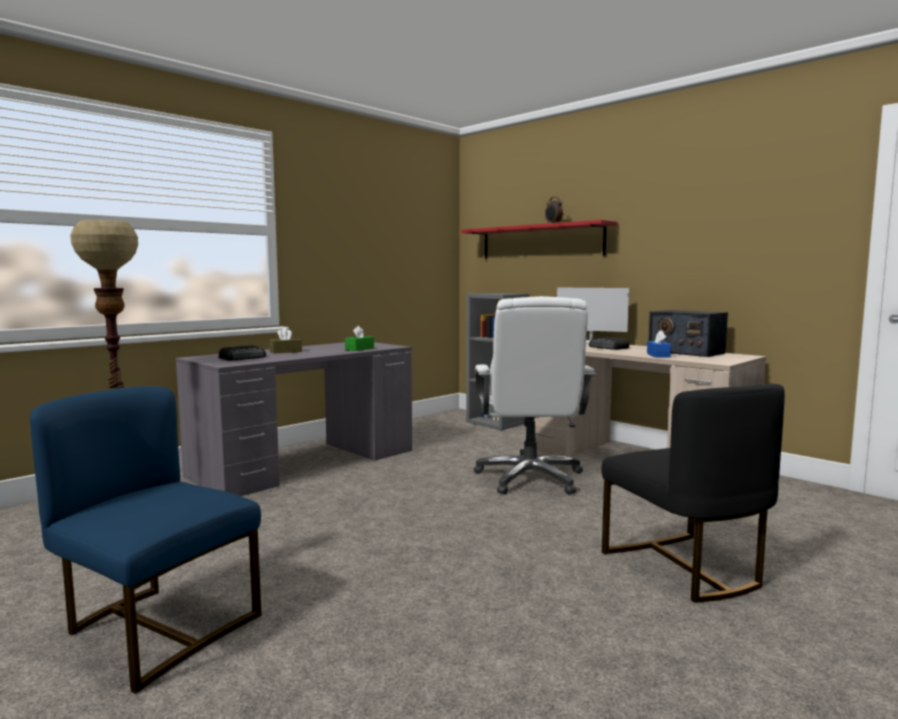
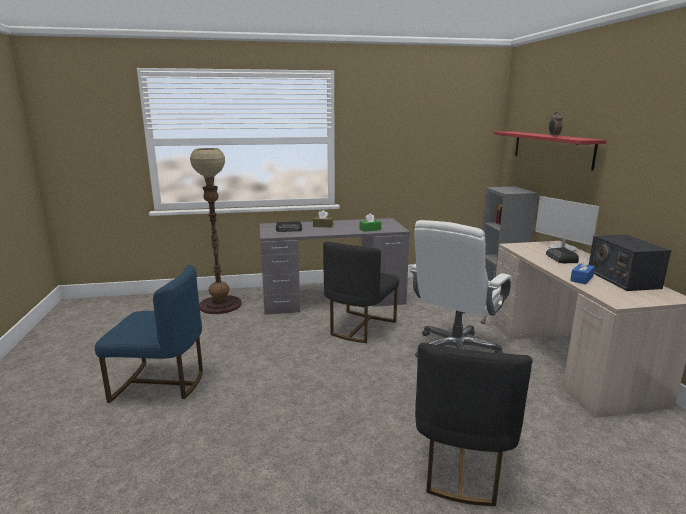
camera: 35 degrees right, 10 degrees up
(157, 629) = (160, 383): blue chair -> blue chair turned 120 degrees clockwise
(388, 483) = (359, 327): none -> black chair

